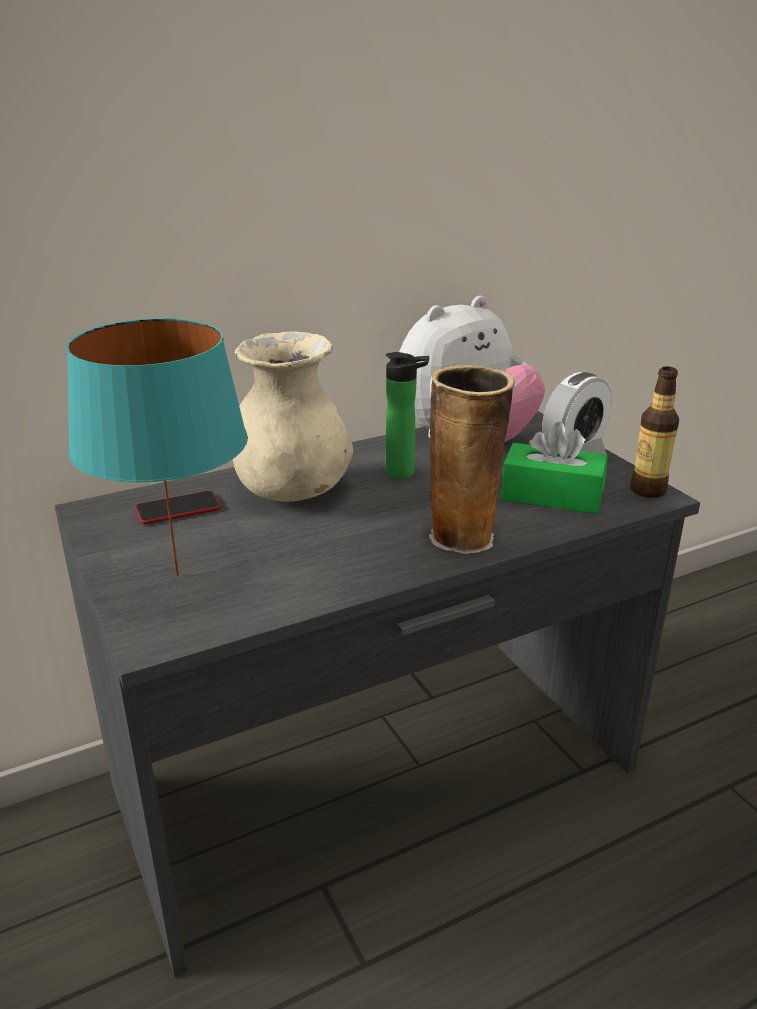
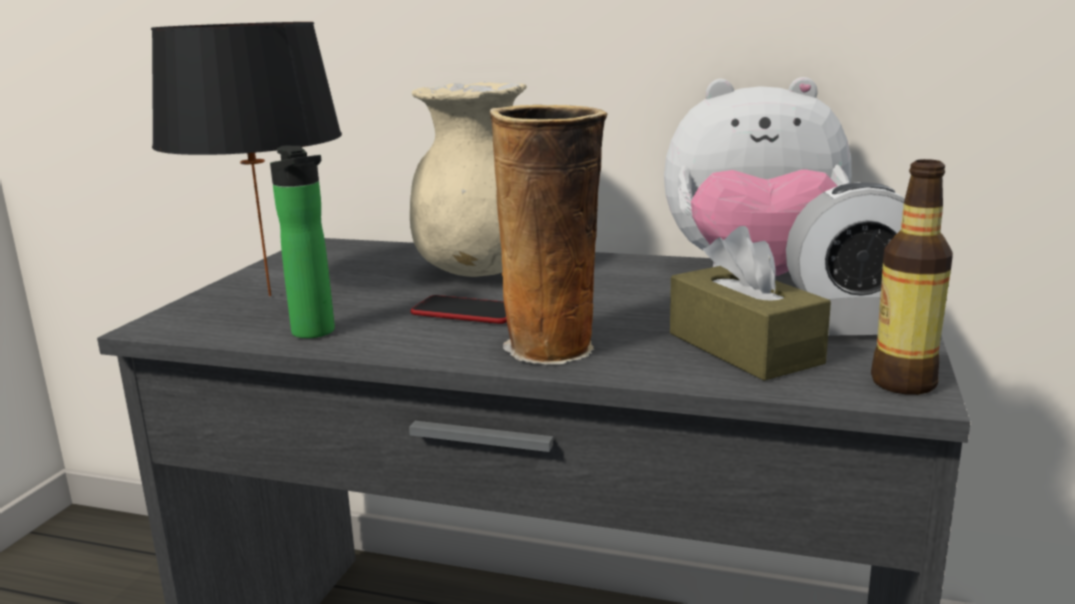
camera: 45 degrees right, 10 degrees down
(175, 575) = (269, 295): turquoise table lamp -> black table lamp
(178, 509) = (372, 259): phone -> phone (466, 312)
(404, 473) = (619, 286): bottle -> bottle (316, 333)
(552, 496) = (744, 348): green tissue box -> brown tissue box

